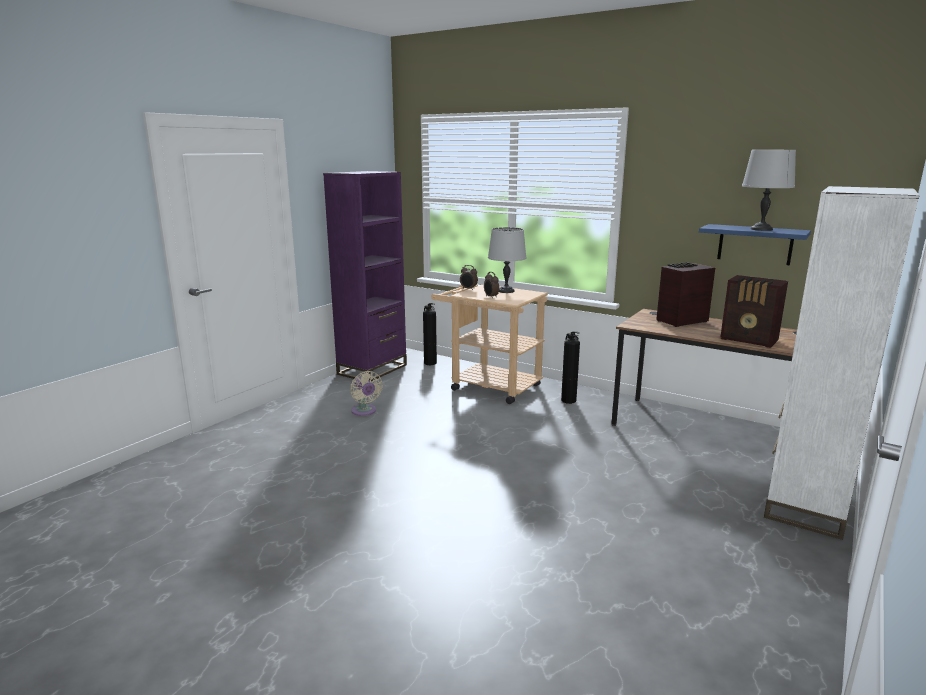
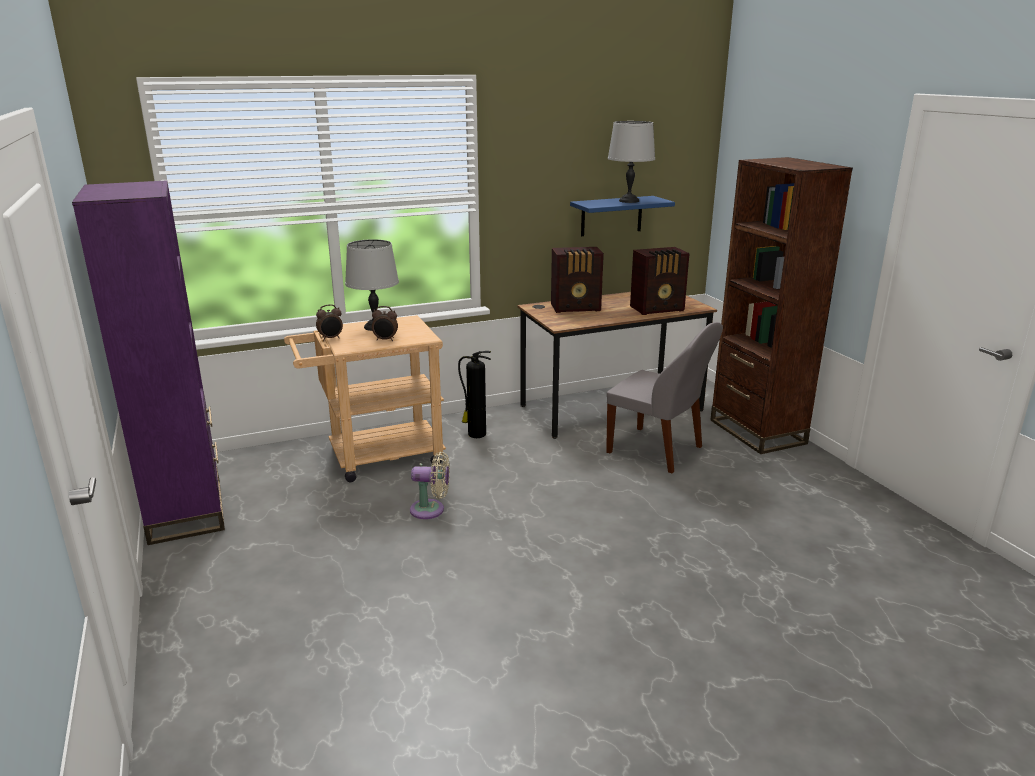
camera: 55 degrees left, 5 degrees up
(364, 411) = (312, 564): beige fan -> beige fan (431, 510)
(430, 363) = (244, 465): fire extinguisher -> none
(670, 467) = (657, 451): none -> grey chair
(680, 321) = (576, 308): radio -> radio turned 105 degrees counterclockwise
(806, 504) = (757, 432): white bookcase -> brown bookcase

